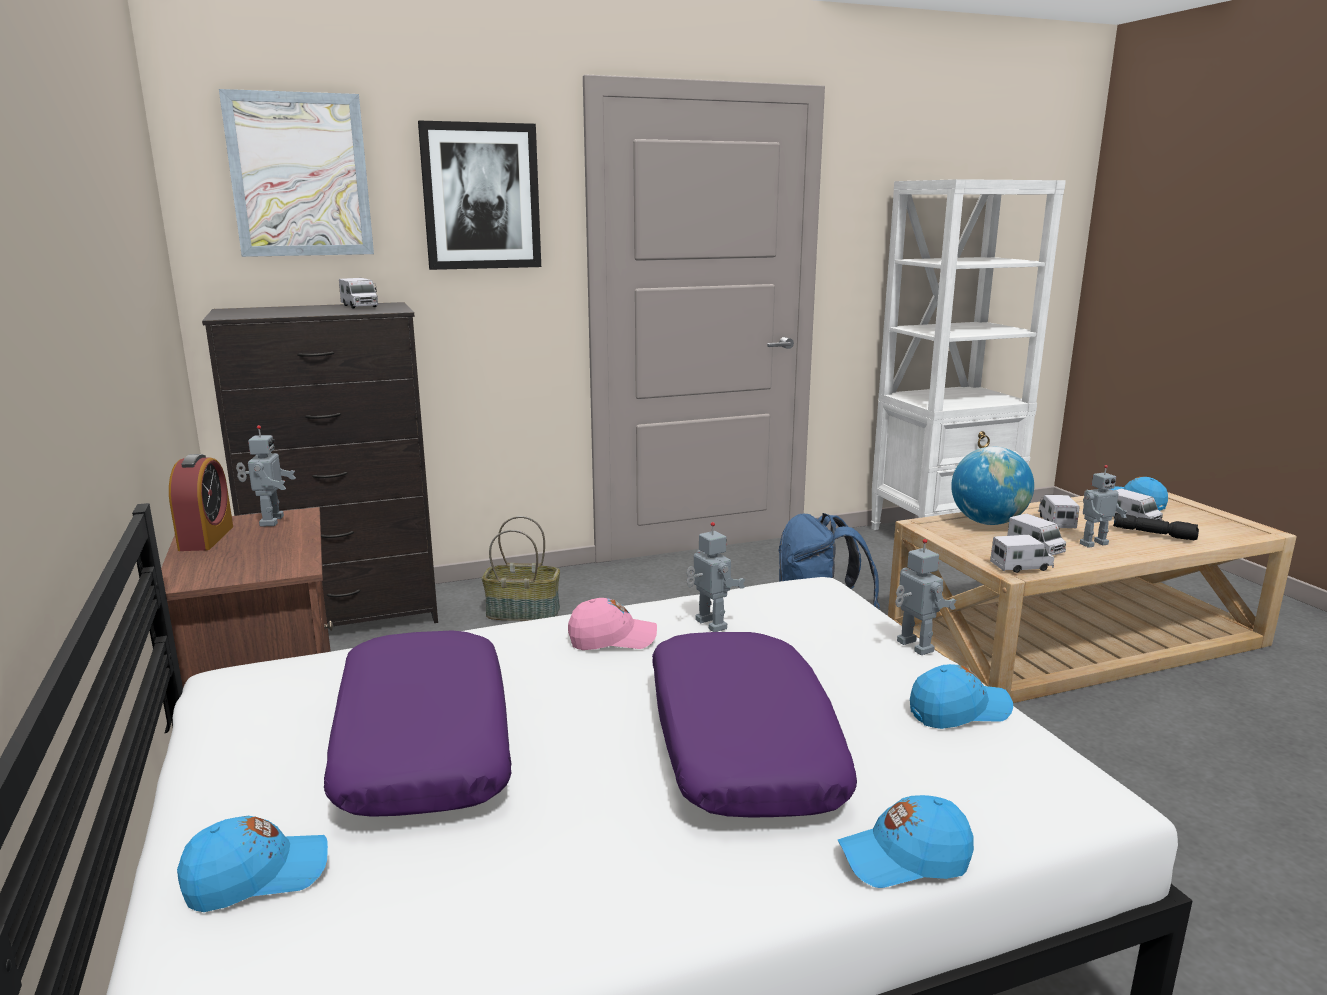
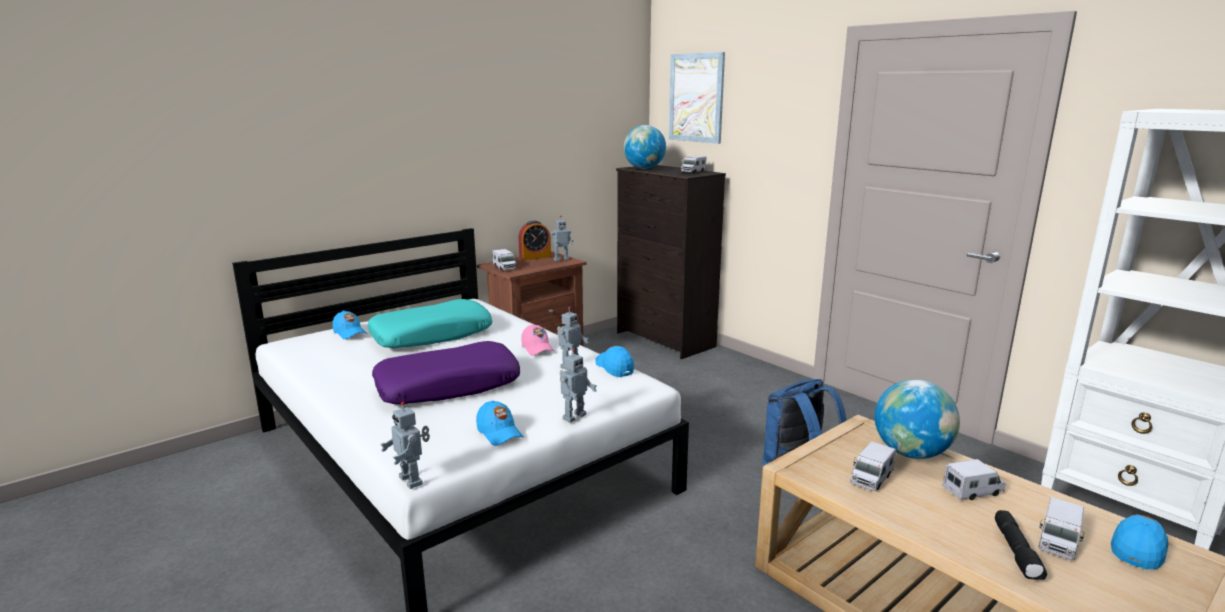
camera: 70 degrees right, 0 degrees up
(260, 314) = (644, 168): none -> globe
(422, 743) = (432, 335): purple pillow -> turquoise pillow
(481, 196) = (776, 112): picture -> none
(524, 612) = (717, 375): basket -> none
(904, 859) = (363, 425): blue cap -> blue cap (614, 367)
(1021, 567) = (807, 470): toy truck -> toy truck (504, 267)
(1092, 543) = (929, 510): toy robot -> toy robot (412, 480)

